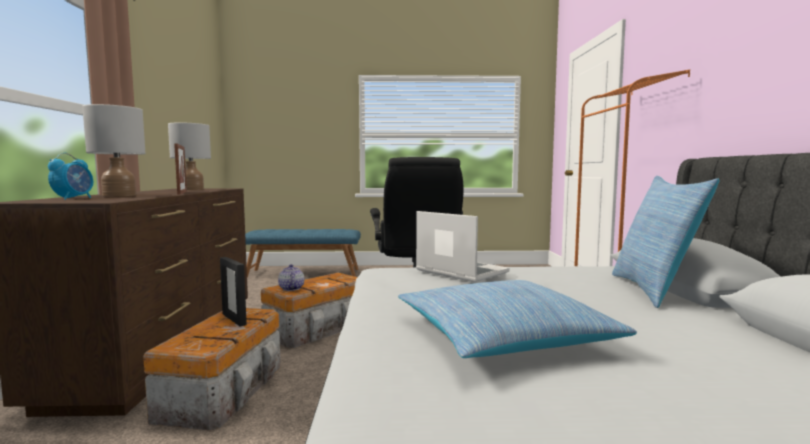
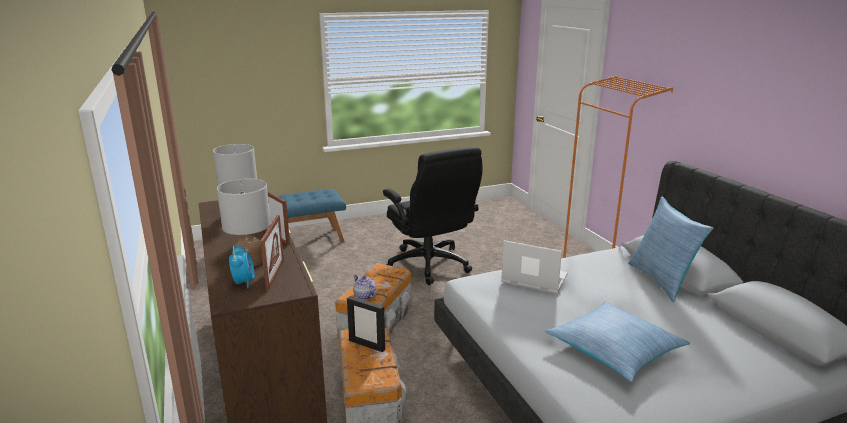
camera: 20 degrees left, 15 degrees up
(113, 198) = (275, 274): none -> picture frame

